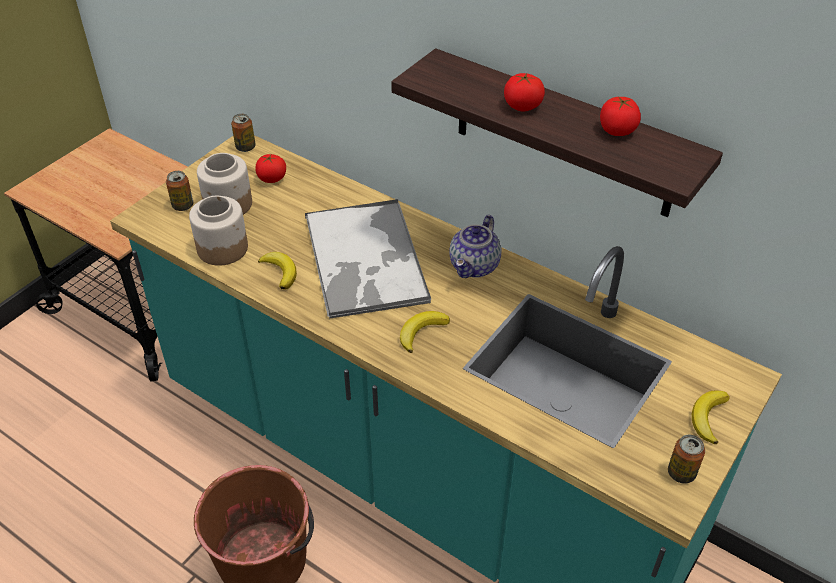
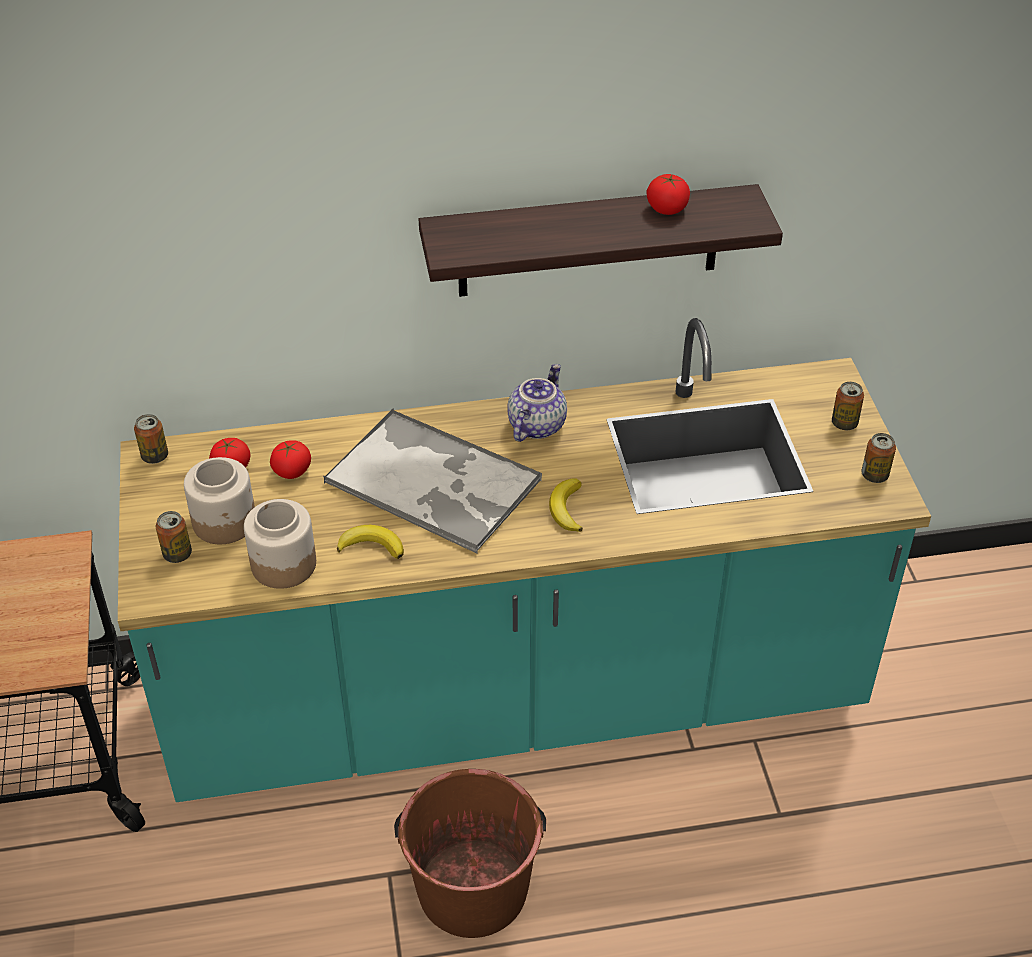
camera: 45 degrees left, 0 degrees up
(475, 267) = (535, 425): teapot -> teapot turned 135 degrees counterclockwise
(523, 106) = (570, 229): tomato -> tomato (292, 471)
(708, 417) = (844, 423): banana -> can

